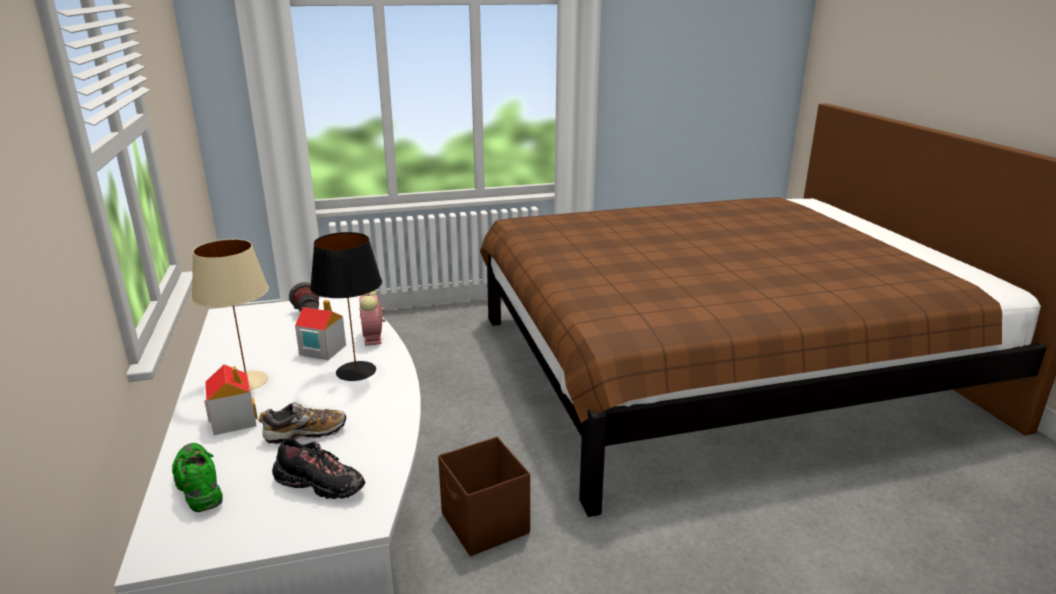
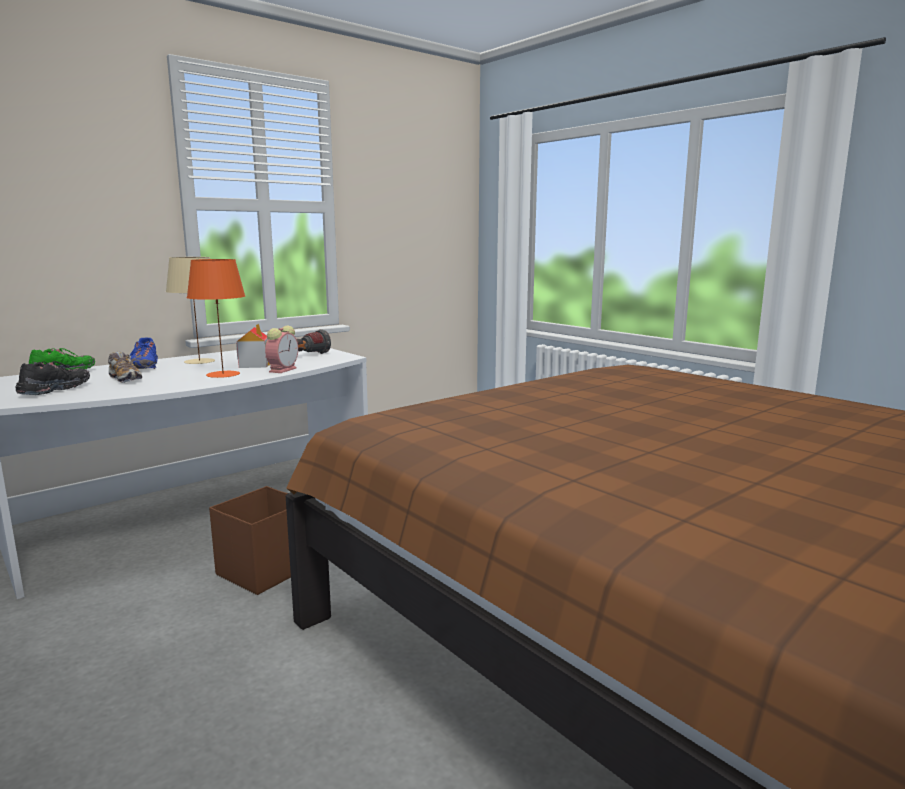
camera: 65 degrees right, 10 degrees down
(234, 420) = (145, 367): toy house -> blue shoe
(320, 485) = (55, 390): black shoe -> black shoe turned 150 degrees counterclockwise
(355, 371) = (222, 374): black table lamp -> orange table lamp
(373, 338) = (283, 370): alarm clock -> alarm clock turned 150 degrees clockwise

